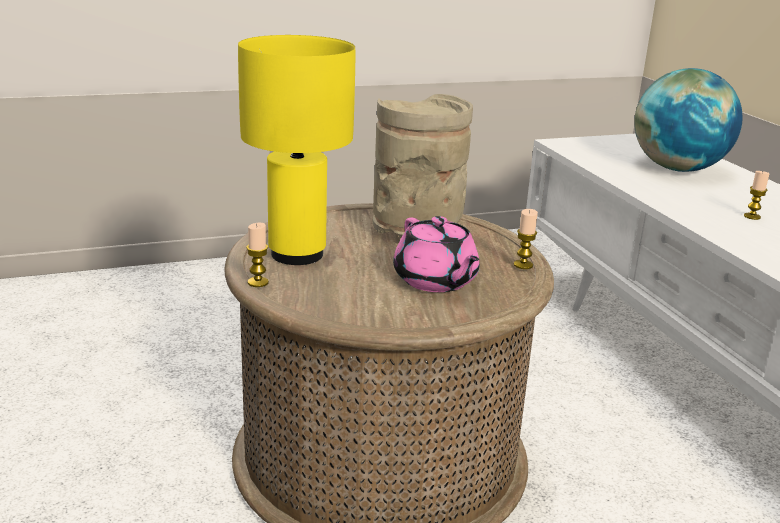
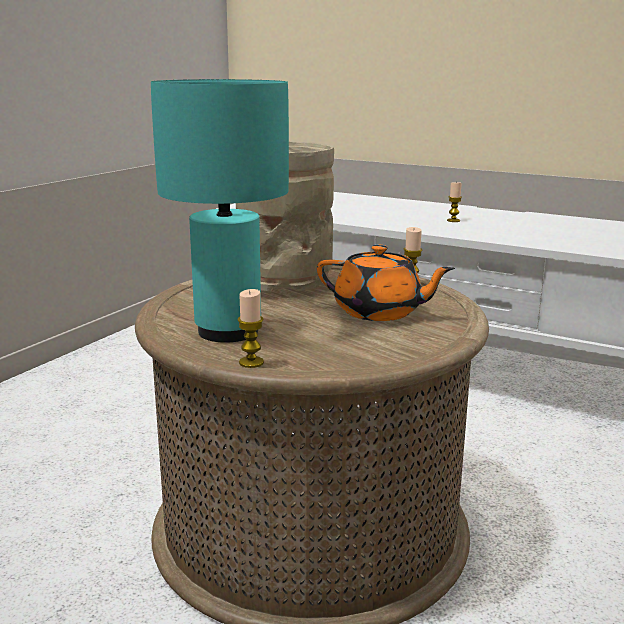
camera: 40 degrees left, 5 degrees down
(295, 254) = (226, 332): yellow table lamp -> turquoise table lamp
(435, 281) = (379, 312): pink teapot -> orange teapot
(678, 169) = (352, 205): globe -> none

